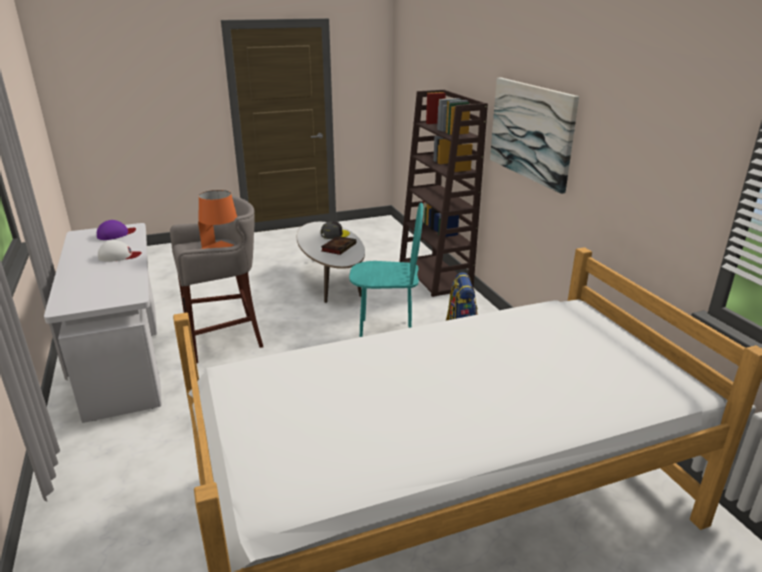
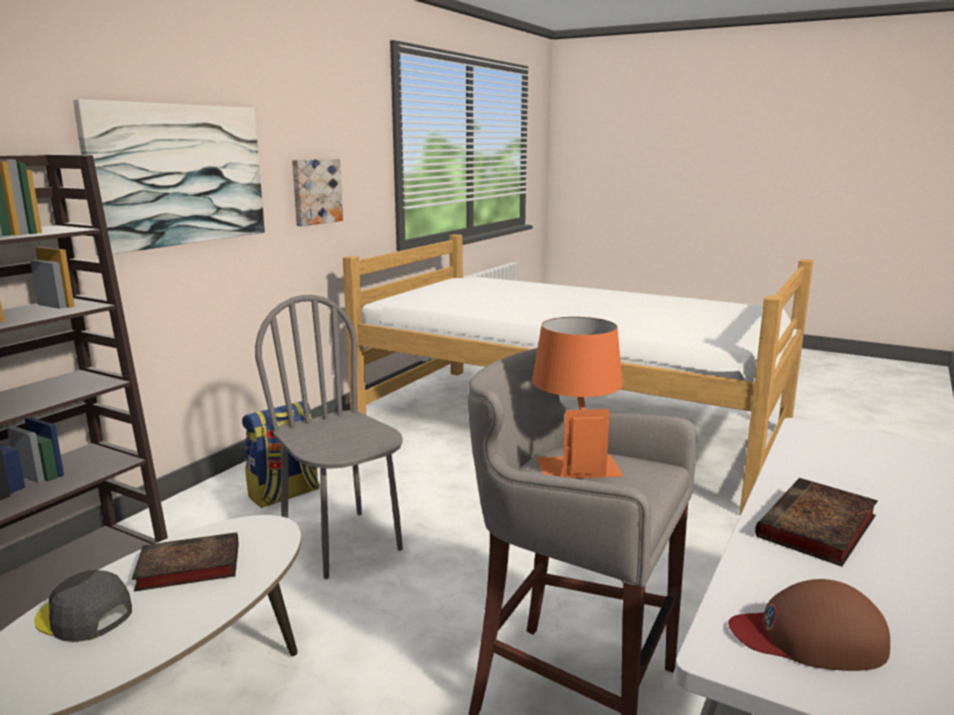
camera: 130 degrees left, 10 degrees down
(116, 234) = (809, 638): purple cap -> brown cap
(119, 256) = (817, 529): white cap -> book
(386, 331) = (343, 543): turquoise chair -> grey chair
(617, 185) = (315, 191): none -> picture

